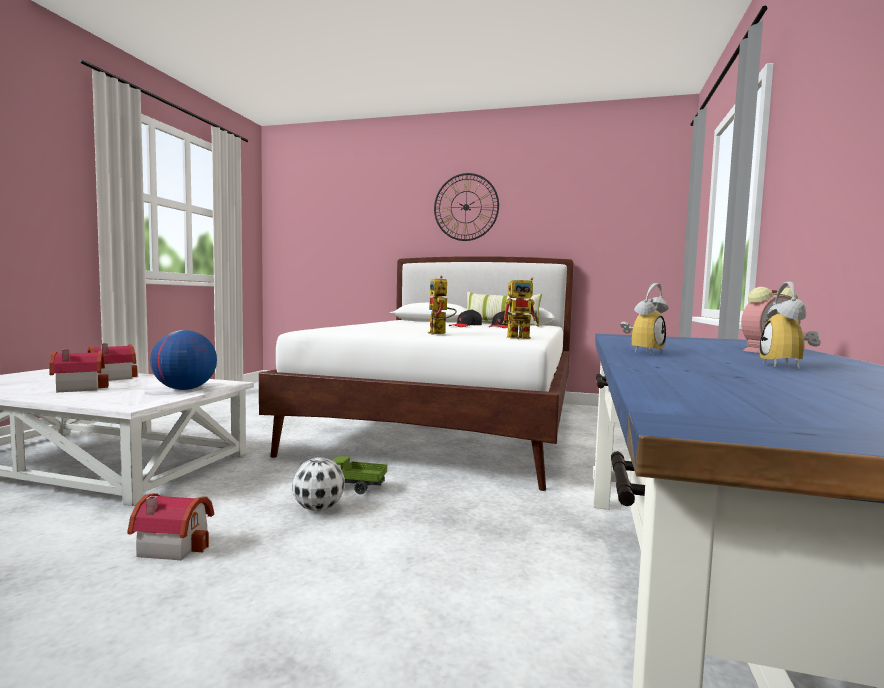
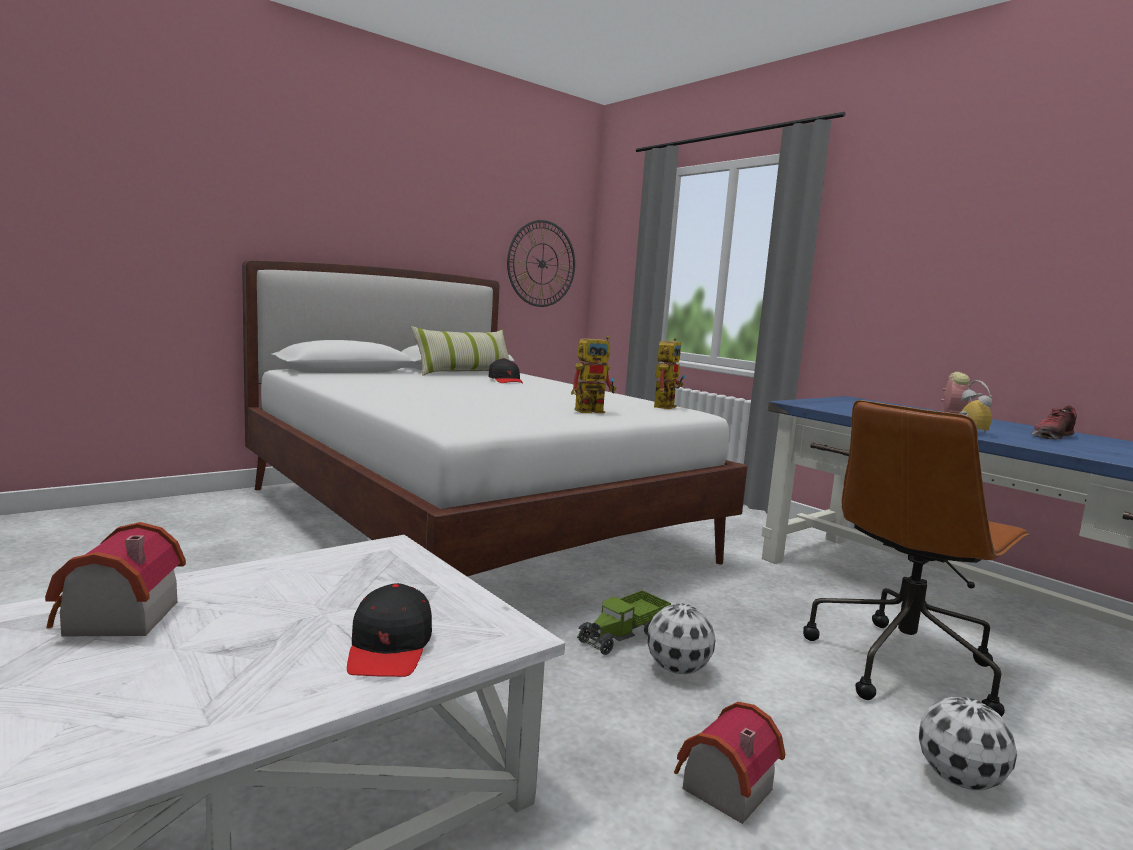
camera: 55 degrees left, 5 degrees up
(78, 388) = (210, 662): toy house -> none
(184, 389) = (401, 581): globe -> none
(246, 636) = (960, 780): none -> football
(440, 334) = (594, 411): toy robot -> toy robot turned 45 degrees counterclockwise
(456, 590) = (902, 664): none -> brown office chair
(465, 326) = (486, 385): black cap -> black cap (390, 647)
(466, 207) = (355, 186): wall clock -> wall clock (542, 264)
(789, 366) = (1051, 436): alarm clock -> shoe

